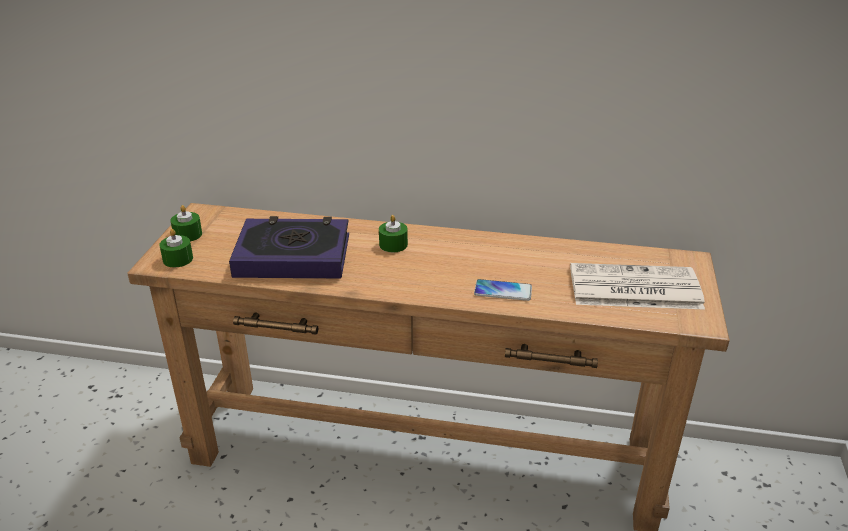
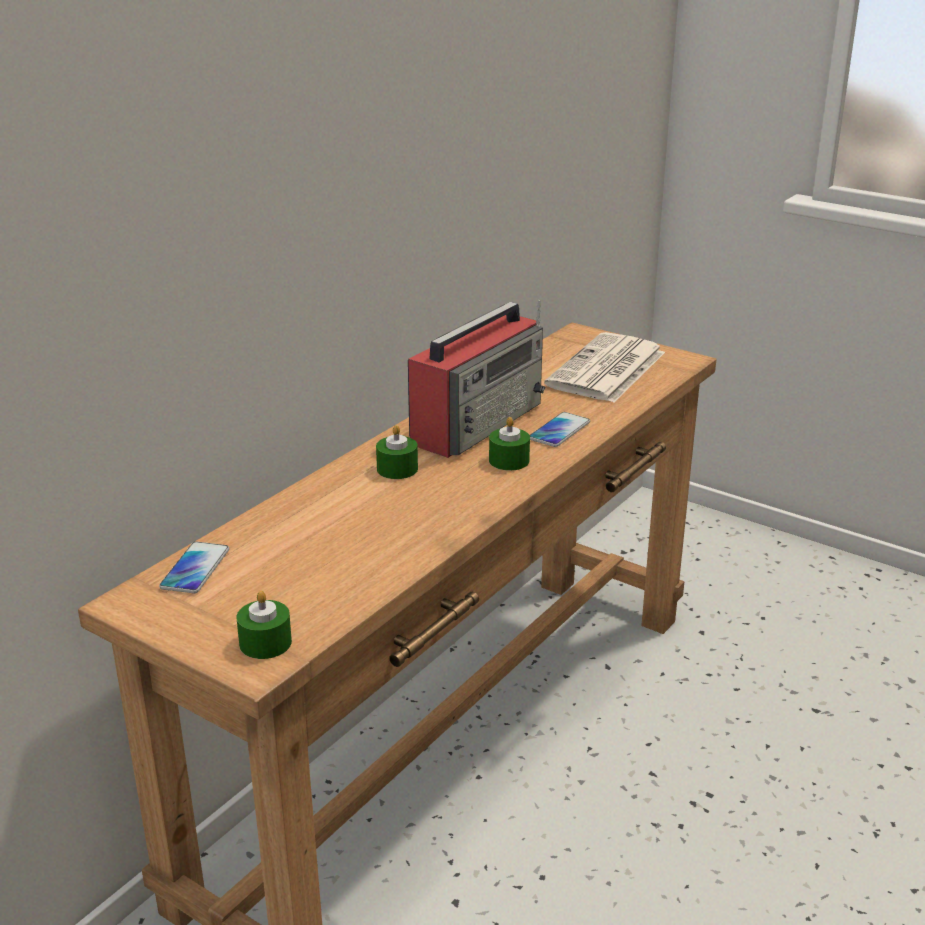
camera: 65 degrees left, 5 degrees down
(188, 234) = (193, 624): green candle -> green candle (509, 460)
(240, 219) = (195, 569): none -> phone
(293, 256) = (355, 543): book -> none
(485, 256) = (478, 422): none -> radio

